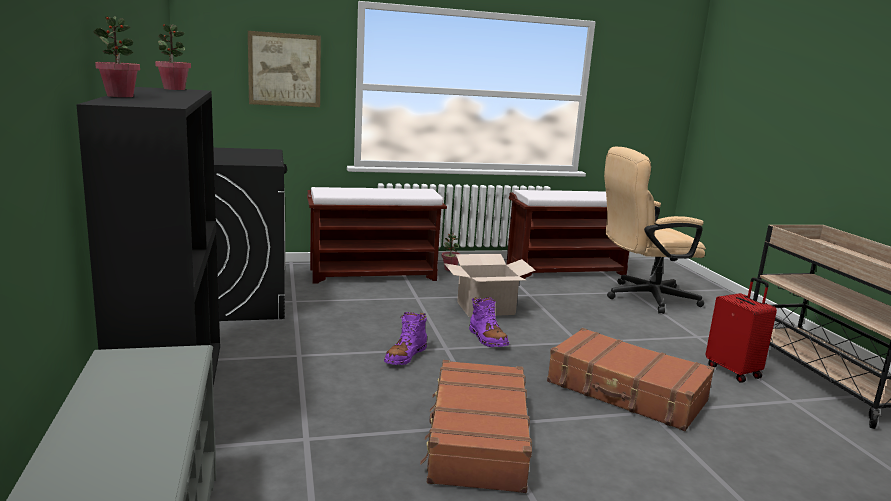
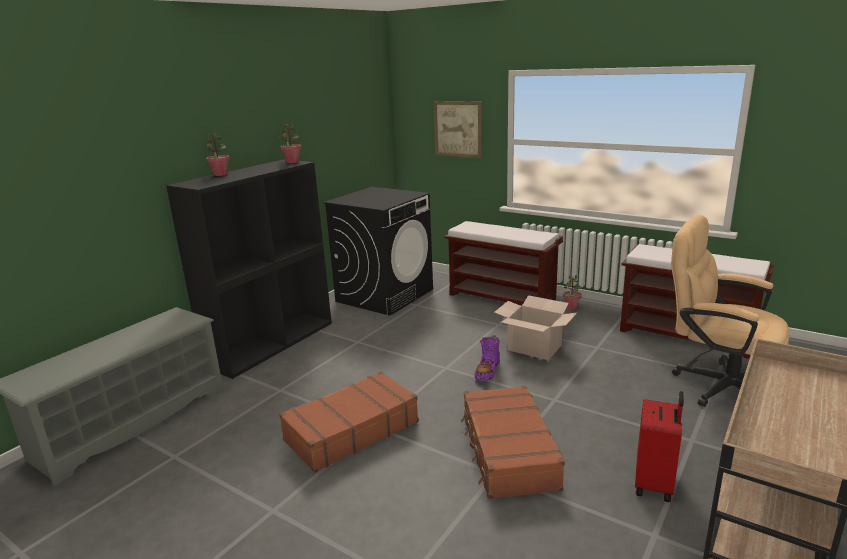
camera: 50 degrees right, 5 degrees up
(405, 356) = (411, 363): purple boot -> none

